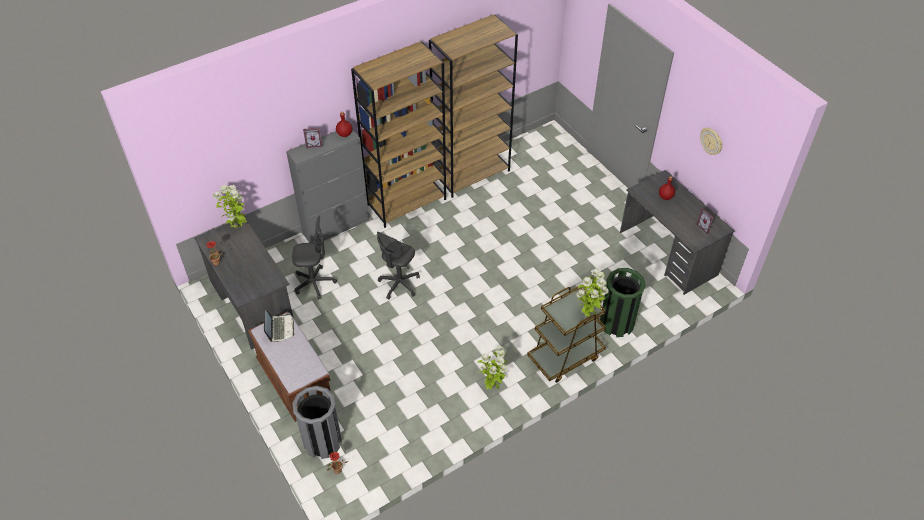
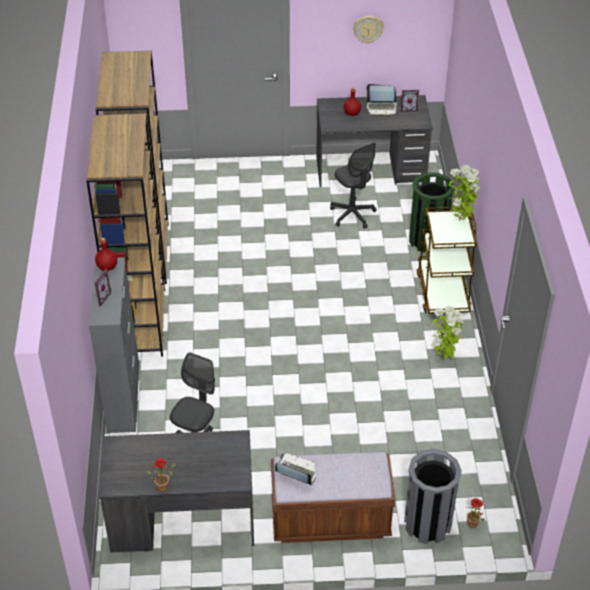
camera: 60 degrees left, 5 degrees down
(237, 228) = (120, 448): potted plant -> none
(399, 284) = (257, 376): grey office chair -> grey office chair (352, 215)
(690, 211) = (382, 108): none -> laptop

